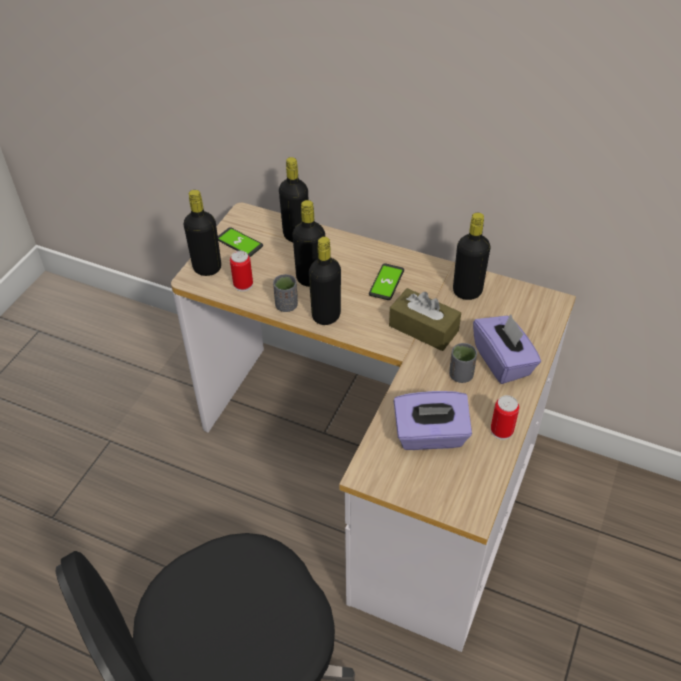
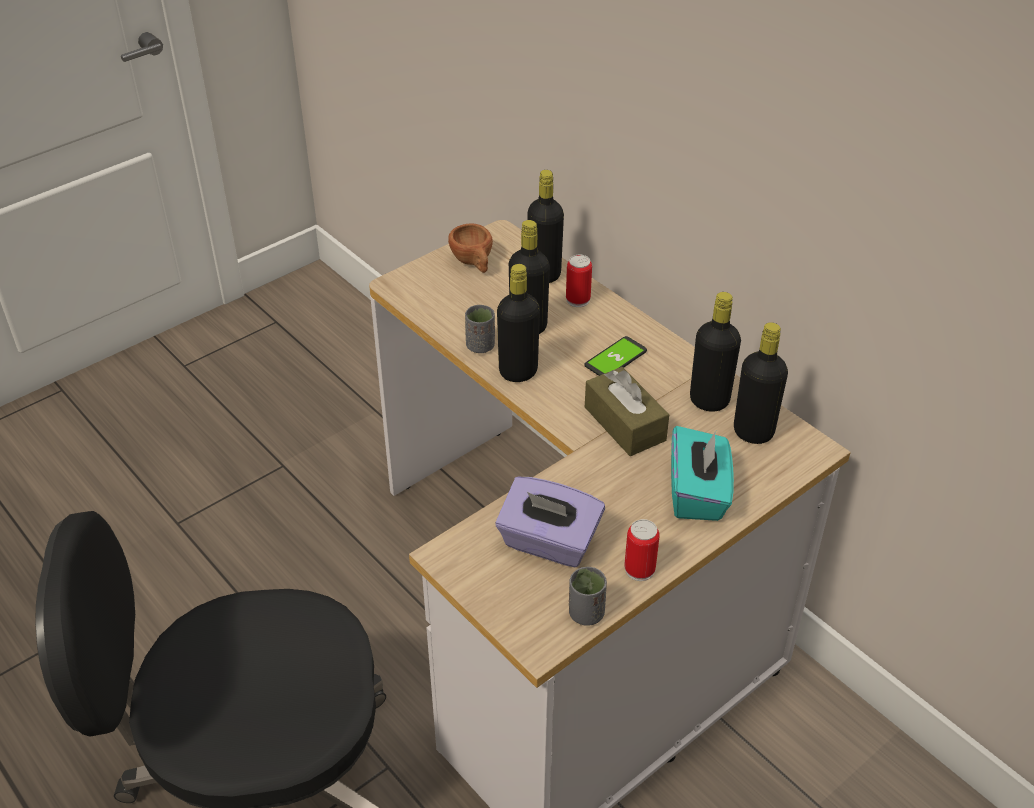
camera: 25 degrees right, 5 degrees down
(207, 268) = (419, 279): black bottle -> black bottle (753, 432)
(239, 243) = (474, 263): phone -> brown cup
(243, 285) = (447, 309): can -> can (578, 300)
(461, 375) = (633, 490): grey cup -> grey cup (586, 613)
(503, 361) = (698, 494): purple tissue box -> turquoise tissue box

